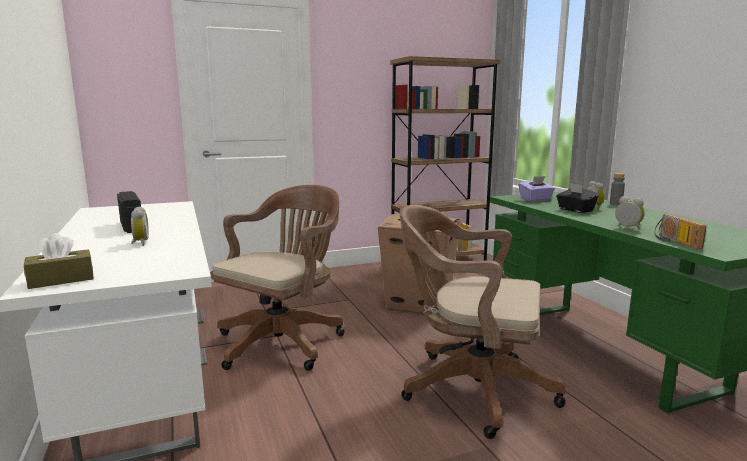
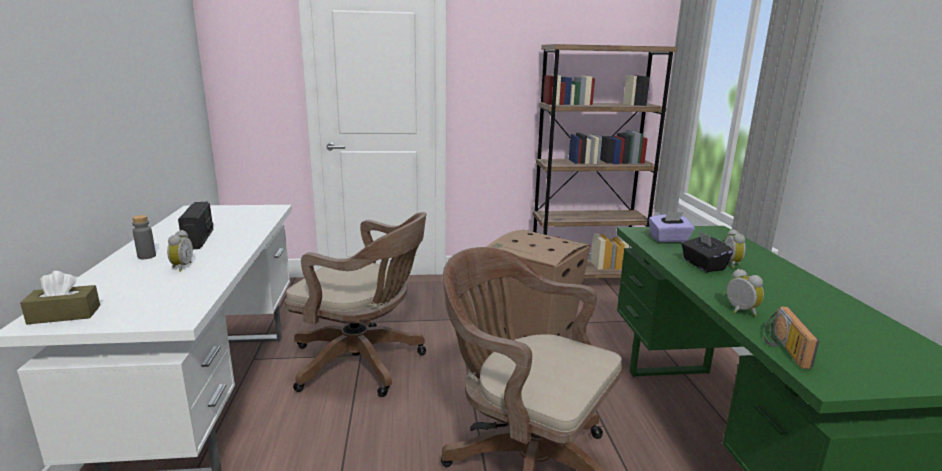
camera: 15 degrees right, 5 degrees up
(284, 341) = (363, 363): brown office chair -> brown office chair turned 60 degrees clockwise
(616, 204) = (770, 259): grey bottle -> grey bottle (147, 256)

